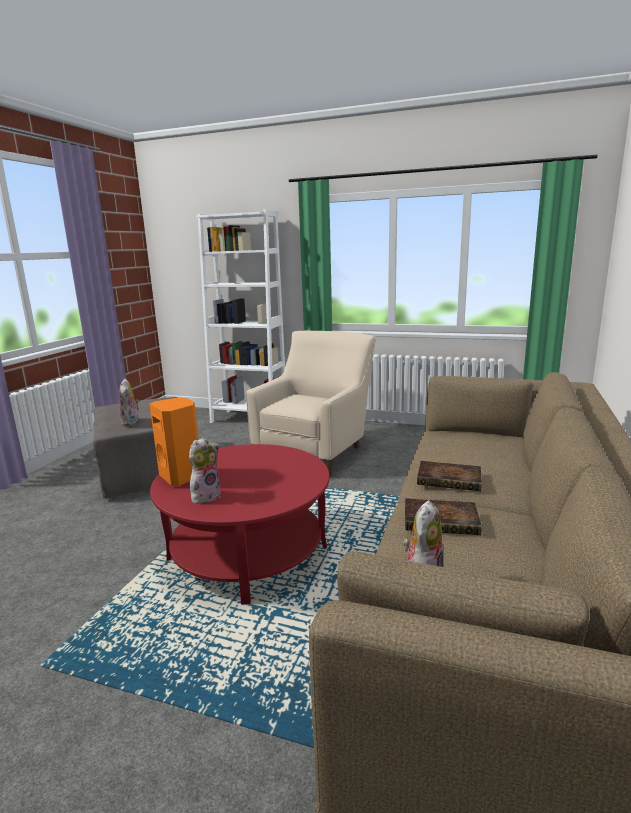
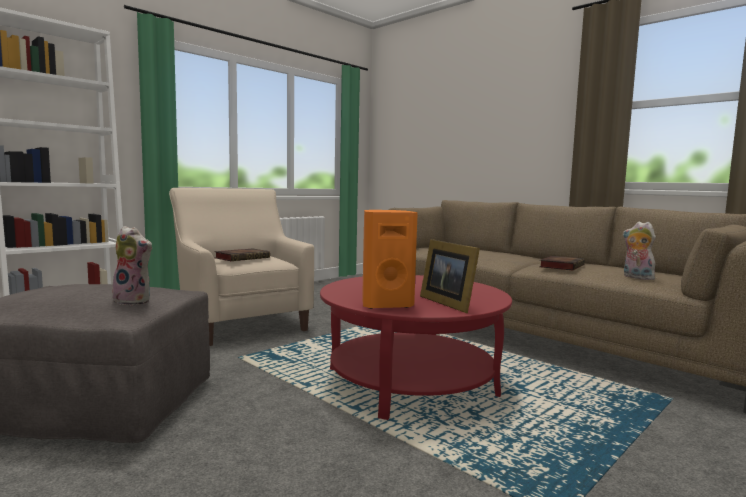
camera: 65 degrees left, 10 degrees down
(206, 496) = (448, 303): plush toy -> picture frame
(450, 480) = (502, 258): book -> book (243, 258)

